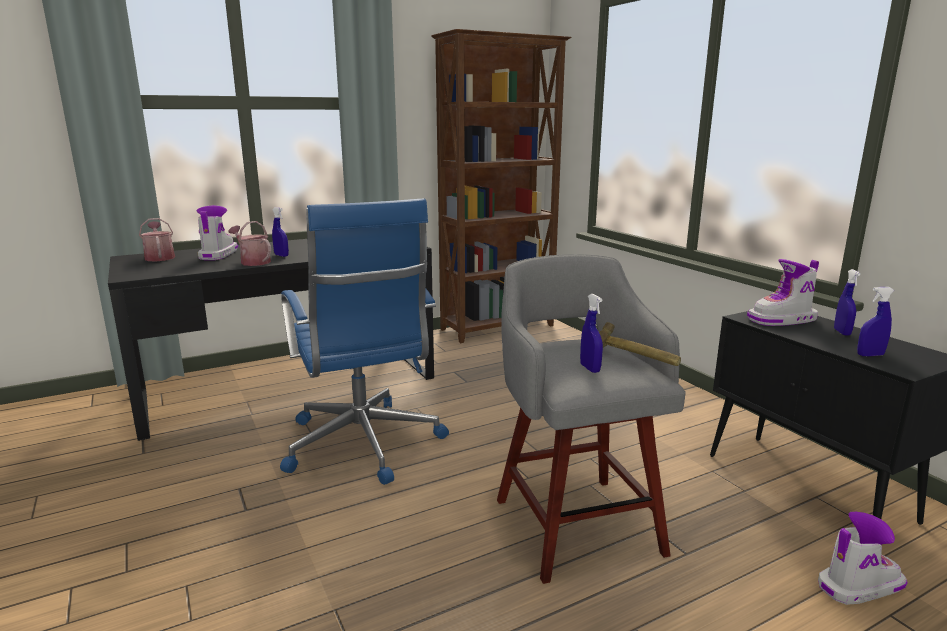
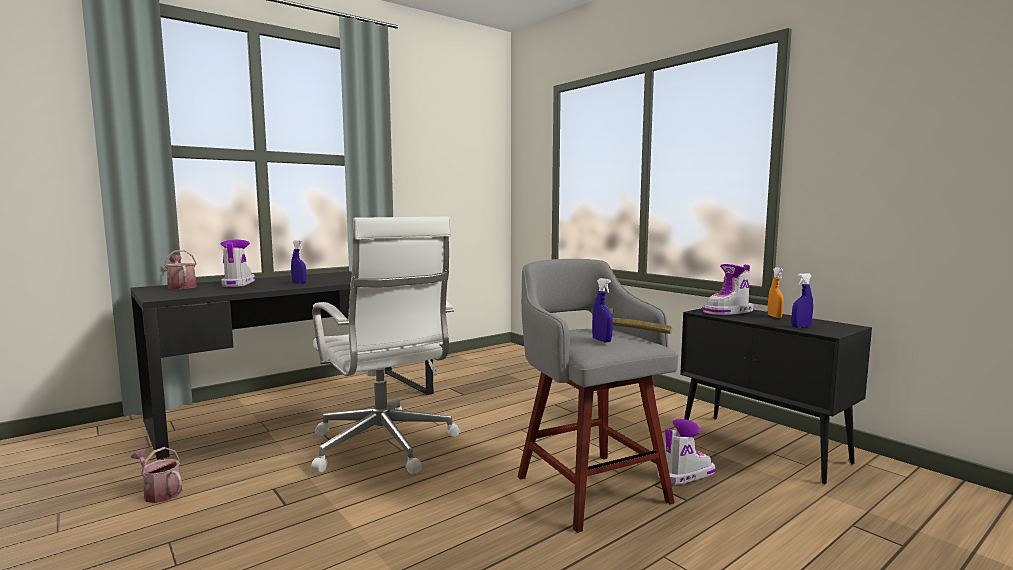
camera: 10 degrees left, 10 degrees down
(253, 261) = (275, 287): watering can -> watering can (160, 493)
(363, 445) = (384, 446): blue office chair -> white office chair
(498, 328) = (479, 355): brown bookcase -> none
(842, 332) = (774, 316): blue spray bottle -> orange spray bottle
(858, 586) = (823, 508): boot -> boot (685, 475)

